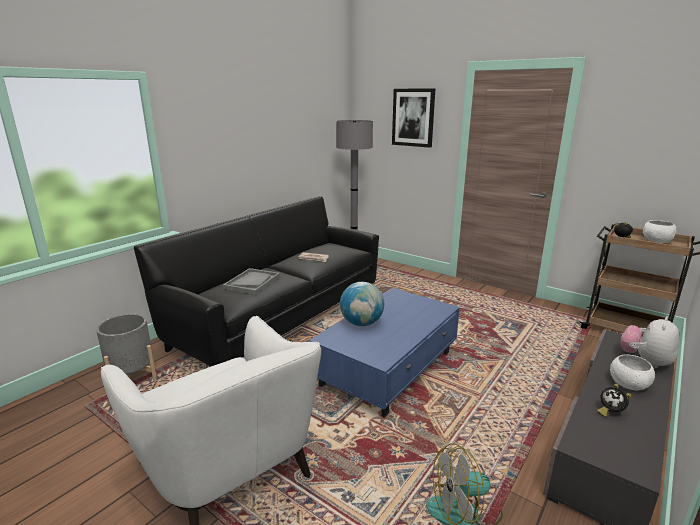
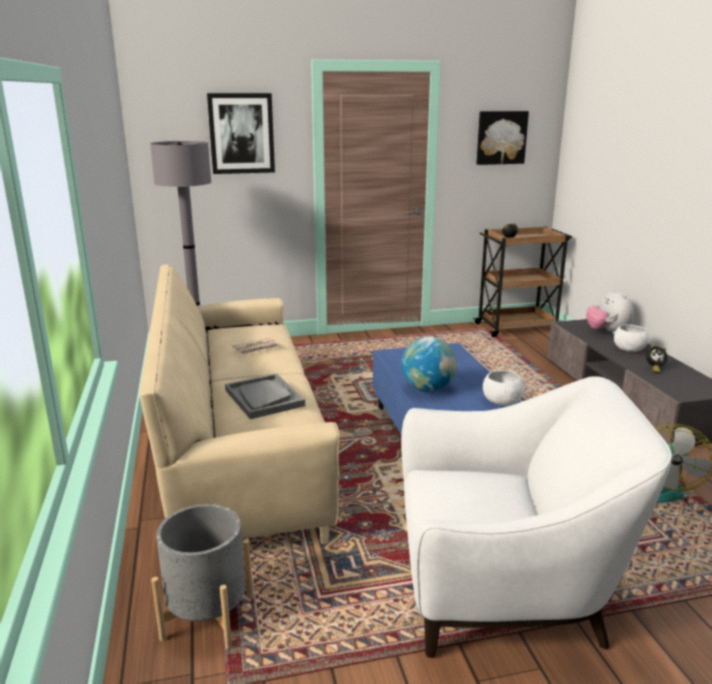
camera: 50 degrees left, 0 degrees up
(281, 317) = (239, 451): black sofa -> beige sofa
(649, 134) = (501, 137): none -> picture
(656, 241) = (528, 236): white bowl -> white bowl (502, 402)

